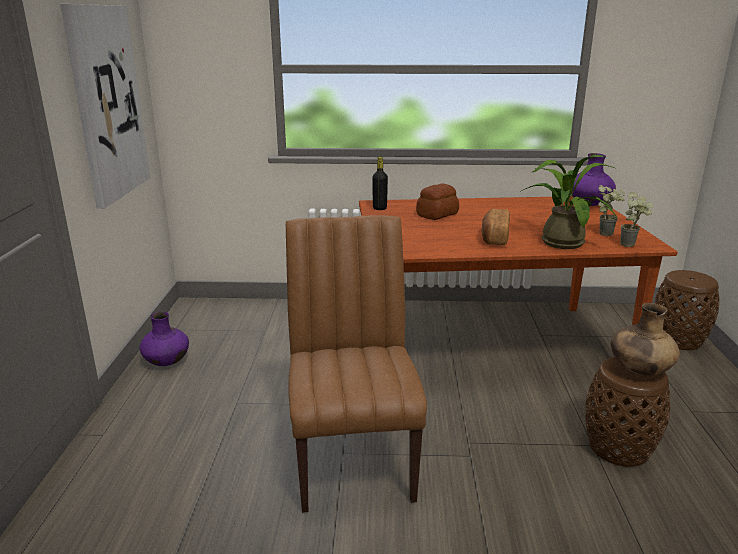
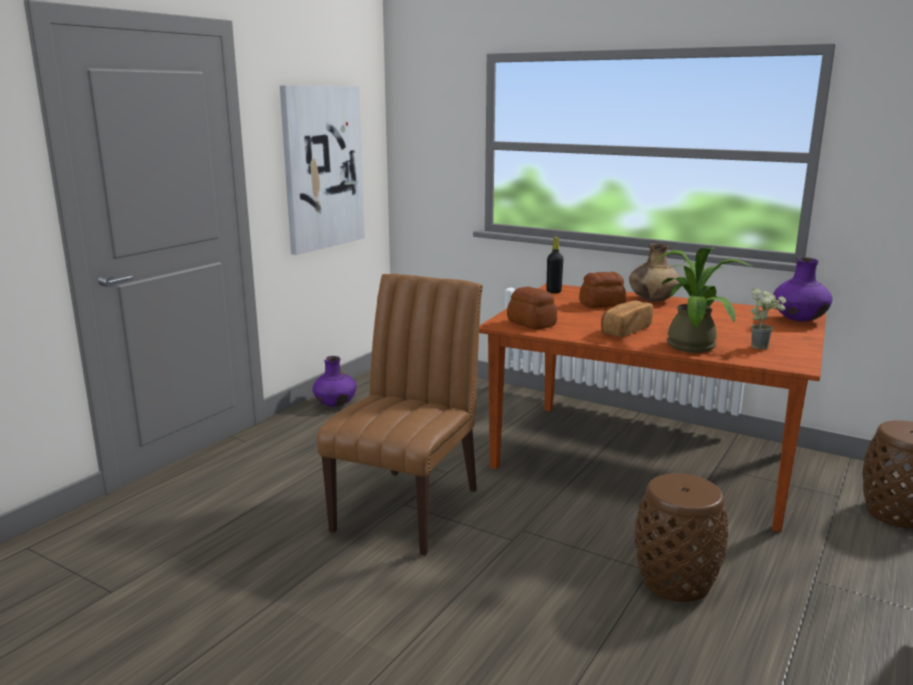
camera: 30 degrees right, 5 degrees down
(412, 244) = (531, 323): none -> bread
(631, 245) = (770, 361): potted plant -> none
(639, 371) = (691, 490): brown vase -> brown vase (652, 300)

